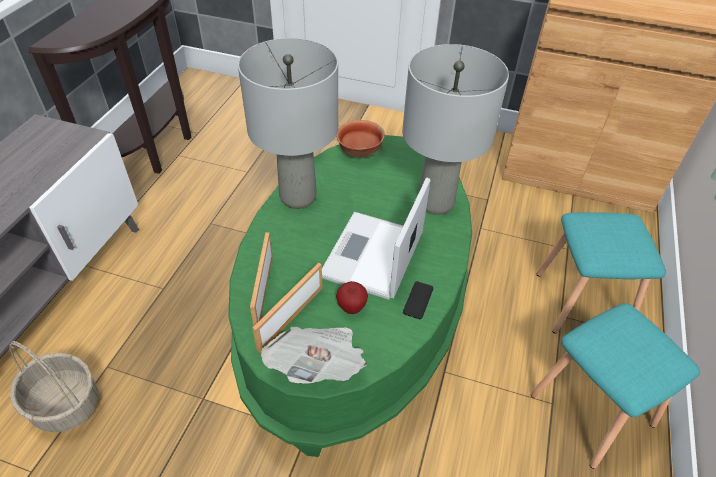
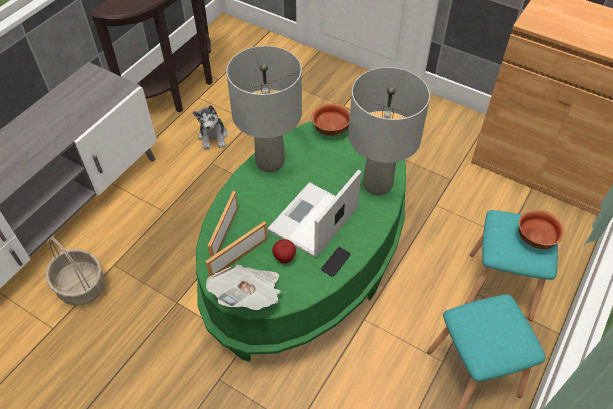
camera: 15 degrees right, 5 degrees up
(206, 194) = (213, 136): none -> plush toy
(628, 235) = (534, 239): none -> bowl

